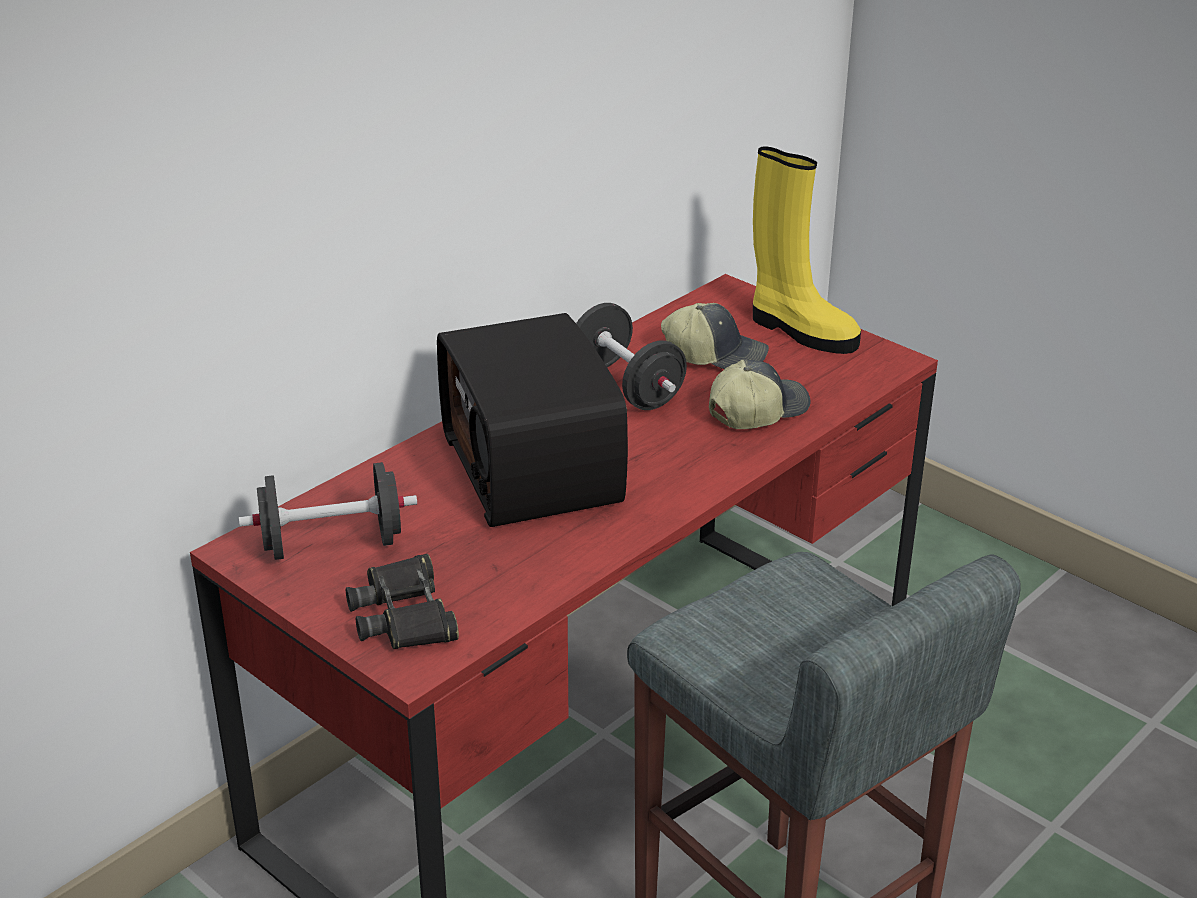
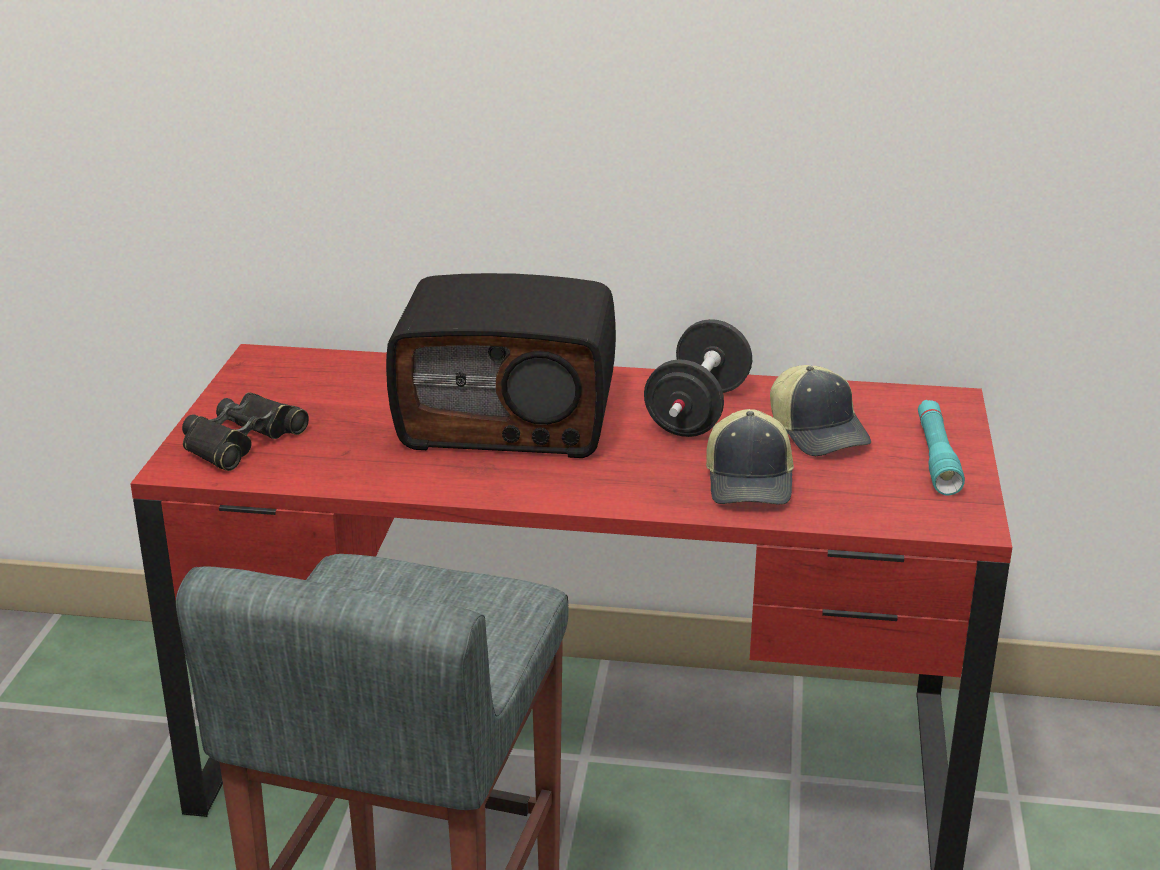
camera: 55 degrees right, 5 degrees down
(332, 544) = (304, 384): black dumbbell -> none
(535, 469) = (509, 419): radio -> radio turned 120 degrees counterclockwise
(756, 410) = (751, 482): cap -> cap turned 75 degrees clockwise
(800, 331) = (936, 457): yellow boot -> turquoise flashlight

